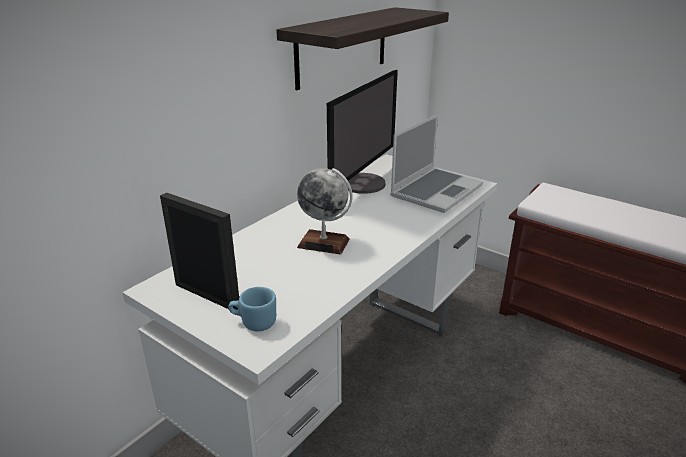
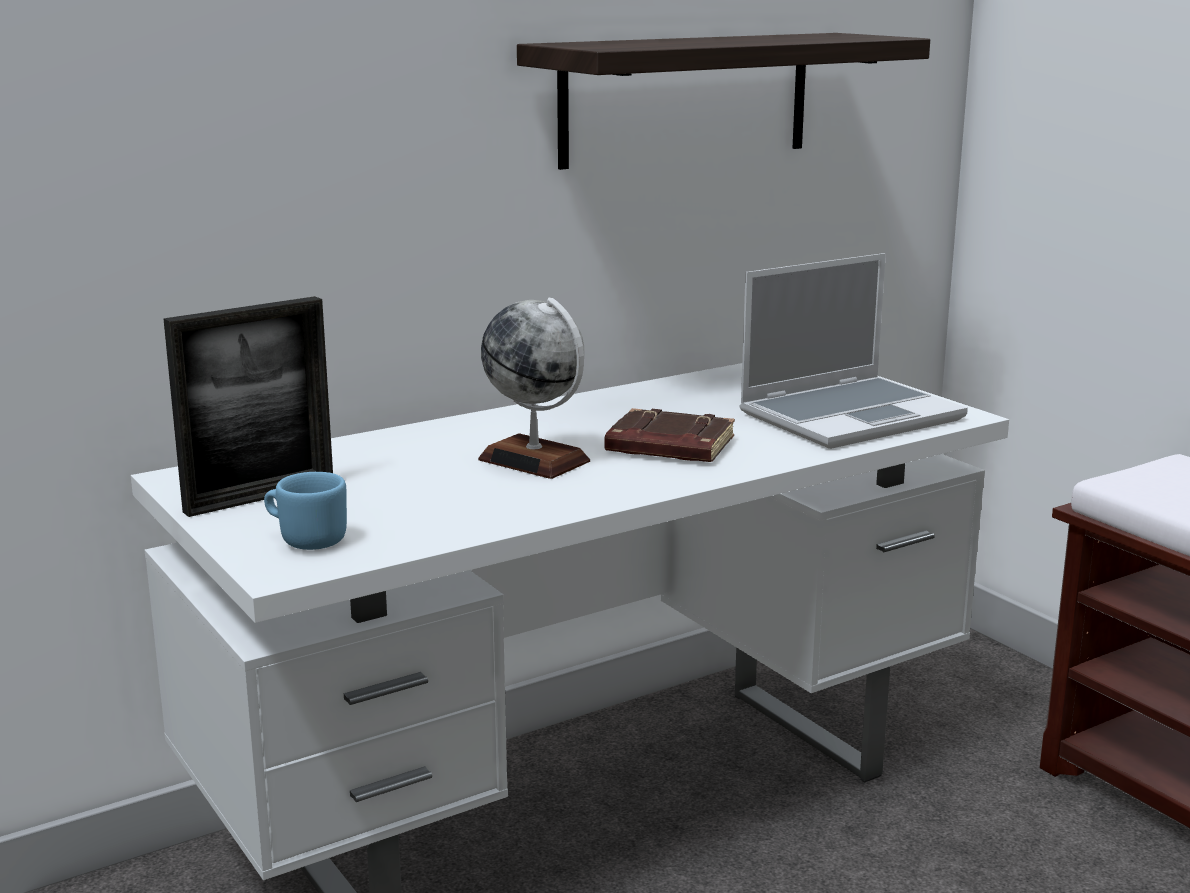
camera: 20 degrees right, 10 degrees down
(207, 296) = (260, 497): picture frame -> picture frame turned 90 degrees clockwise
(362, 183) = (702, 388): monitor -> none
(376, 223) = (668, 447): none -> brown book

